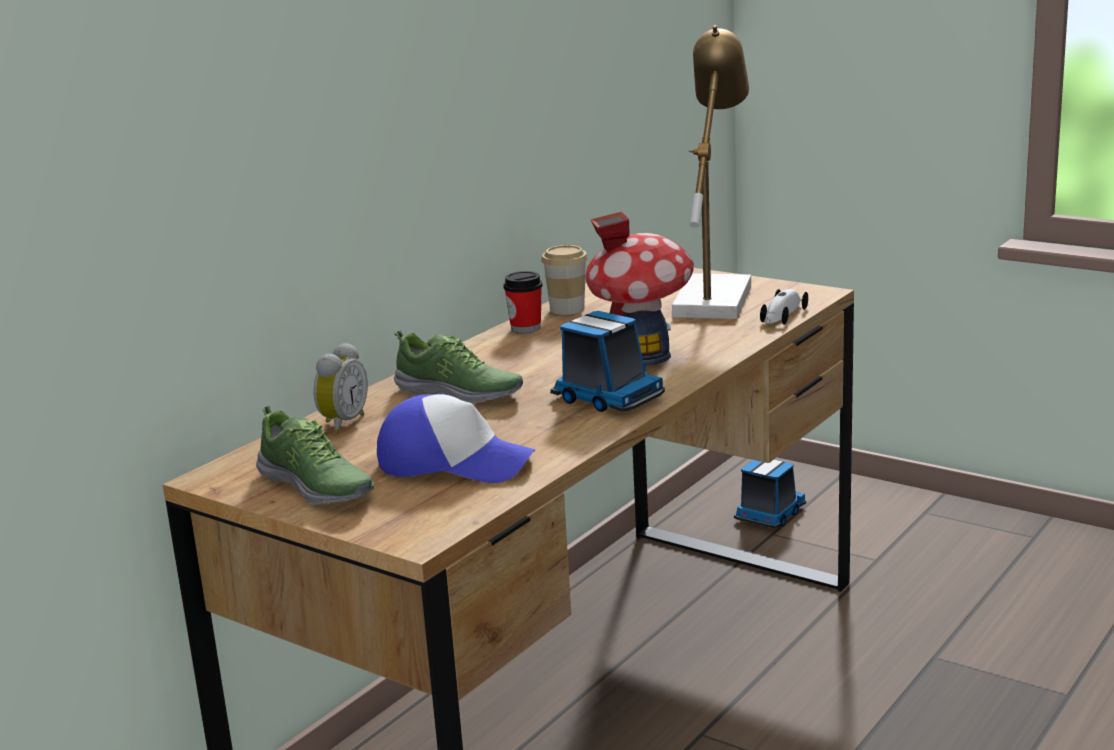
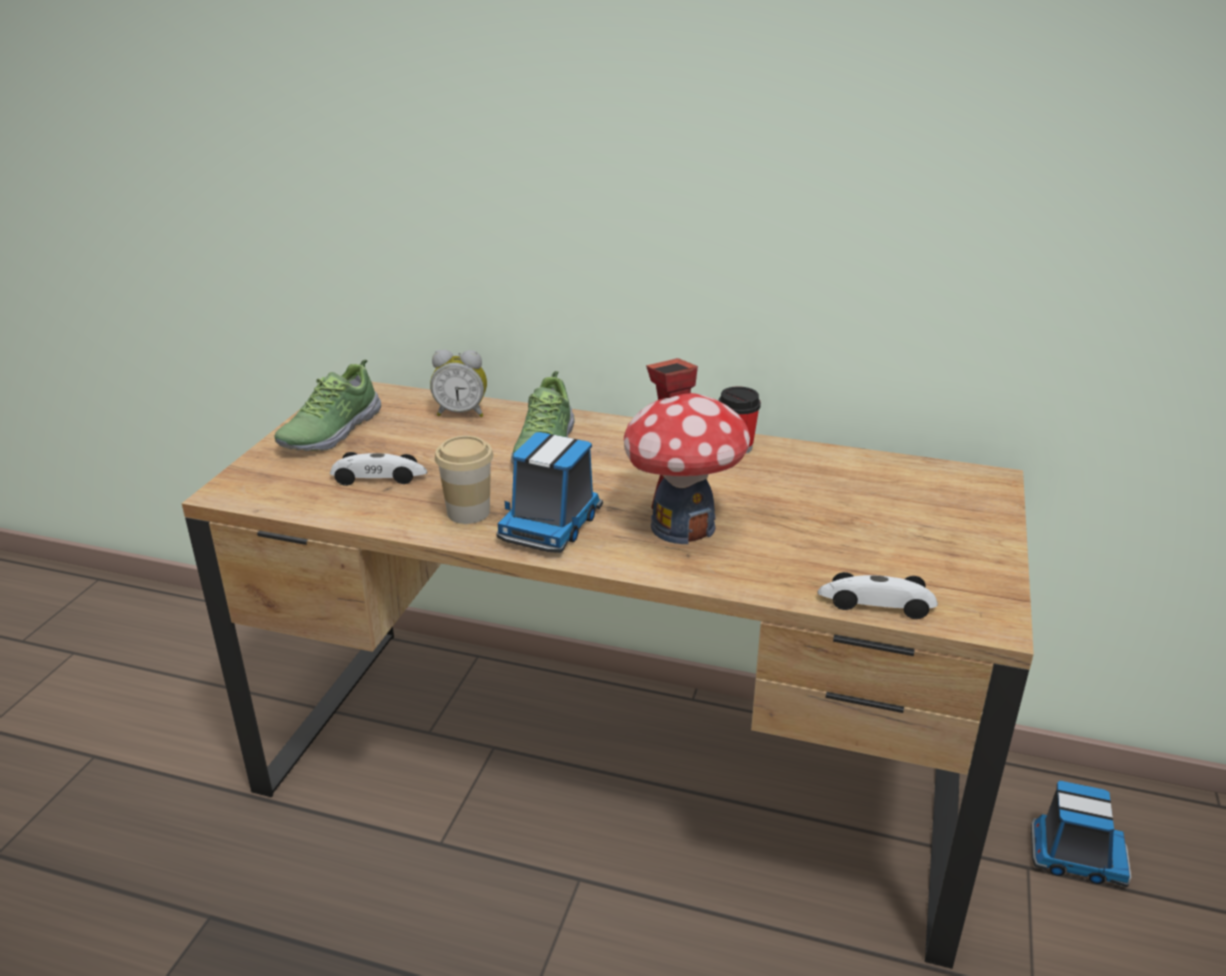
camera: 70 degrees right, 10 degrees up
(454, 463) = (379, 477): cap -> toy car
(567, 309) = (809, 458): cup -> cup (468, 512)
(713, 296) = (916, 542): table lamp -> none

